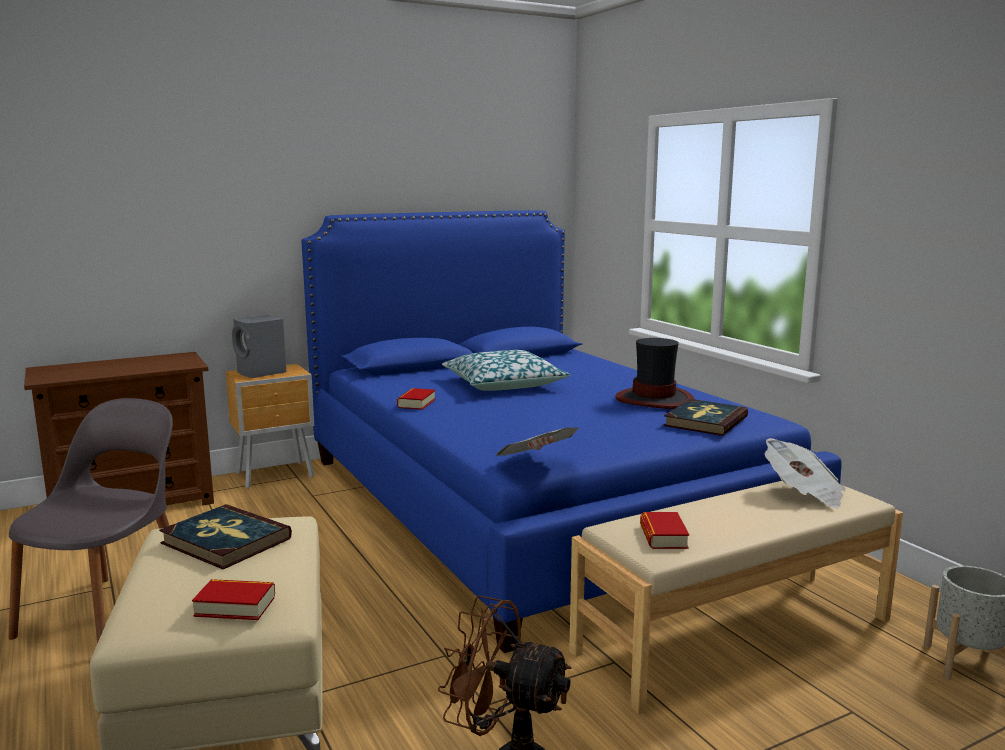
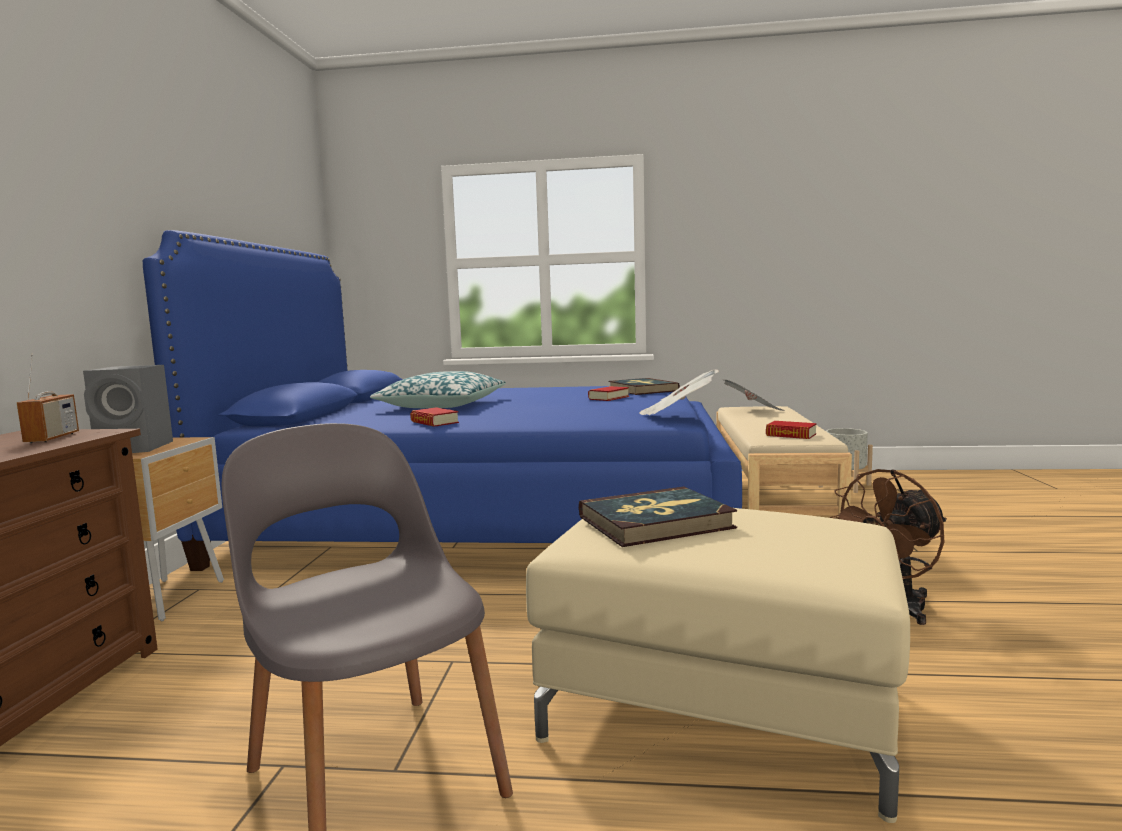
camera: 55 degrees left, 5 degrees down
(168, 364) = (52, 438): none -> radio
(235, 606) = (834, 531): book -> book (608, 398)
(655, 399) = (571, 391): hat -> none

